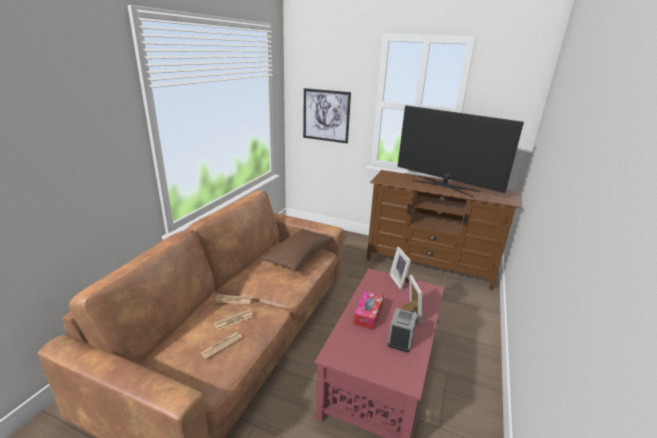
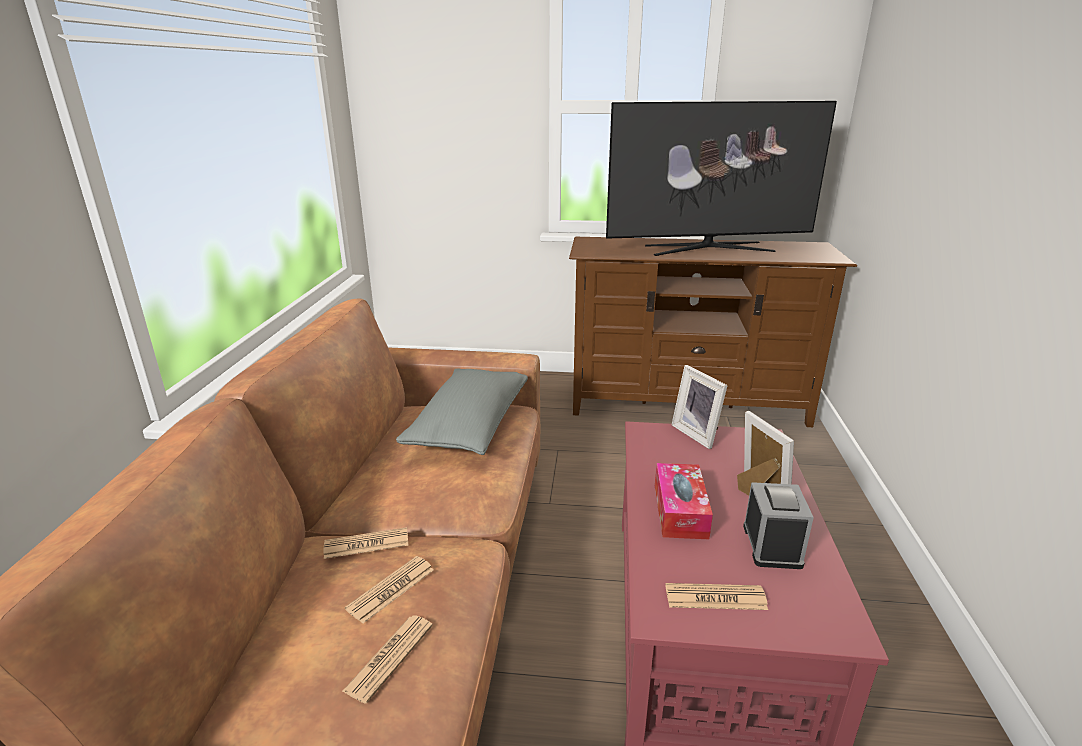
camera: 15 degrees left, 0 degrees up
(298, 257) = (469, 427): brown pillow -> grey pillow
(326, 115) = (446, 141): picture -> none
(360, 354) = (715, 598): none -> newspaper
(445, 186) = (708, 248): television -> television turned 150 degrees clockwise

